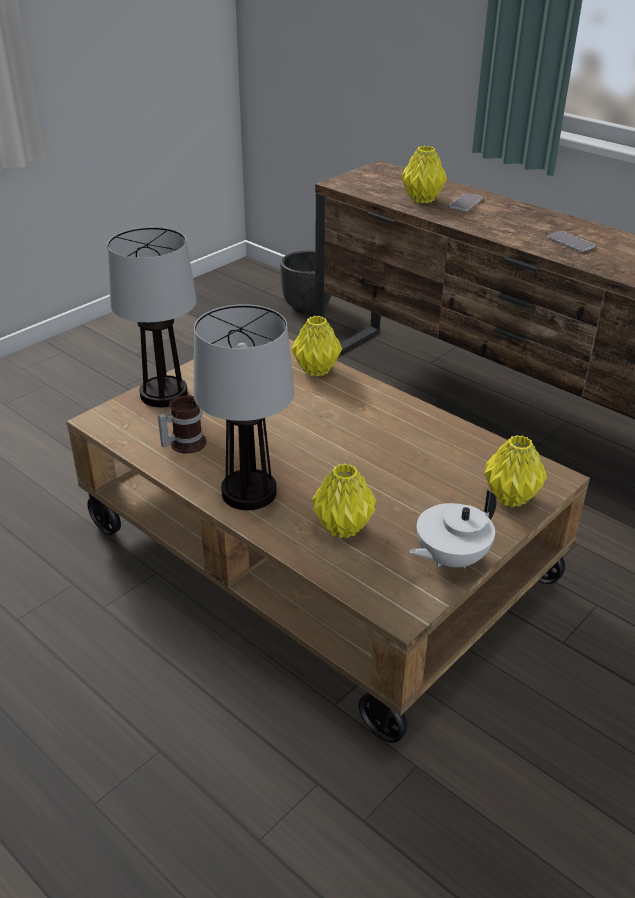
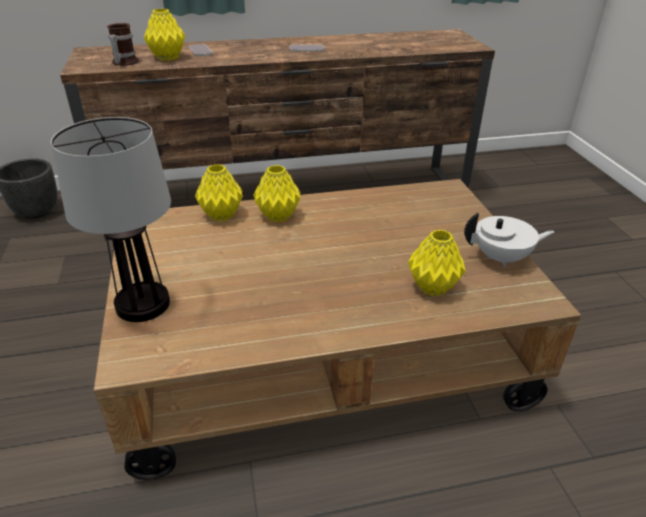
camera: 55 degrees left, 0 degrees up
(184, 443) = (235, 323): mug -> mug (123, 62)
(248, 493) = (346, 315): table lamp -> none
(450, 558) = (501, 258): white teapot -> white teapot turned 90 degrees counterclockwise
(511, 498) = (457, 210): yellow vase -> yellow vase (278, 216)

